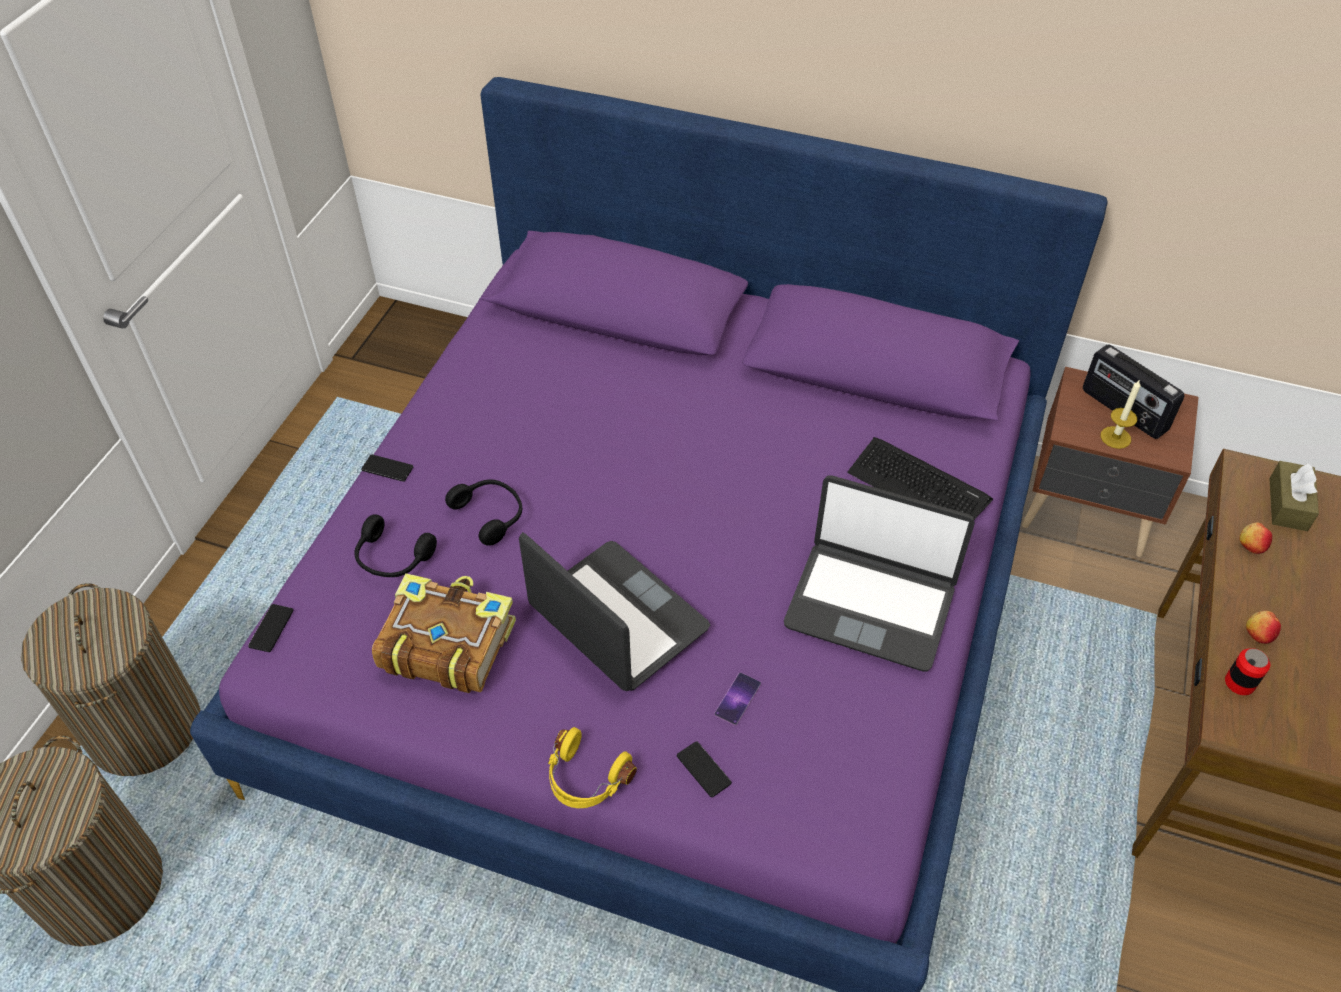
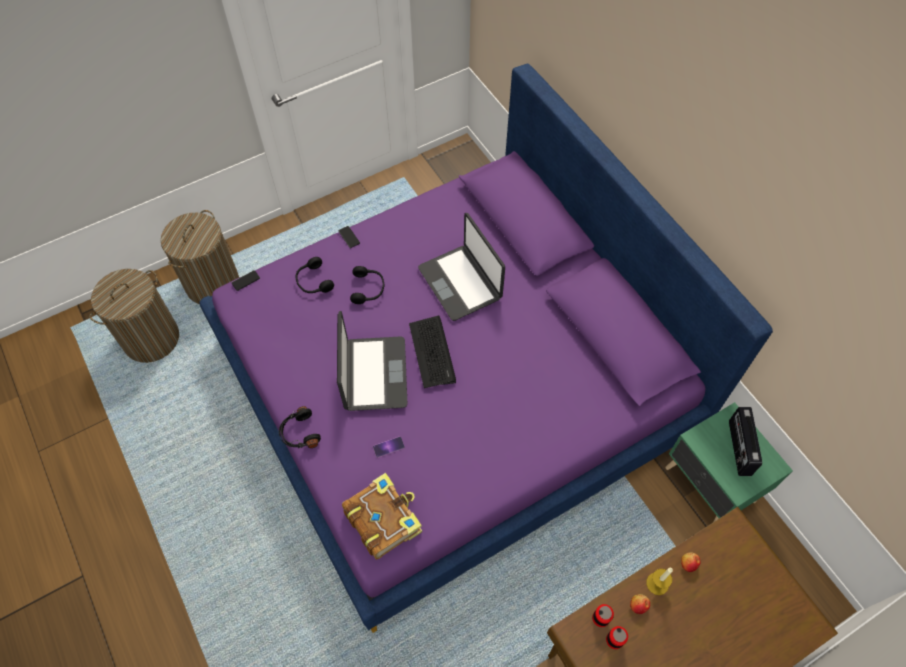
camera: 40 degrees right, 10 degrees up
(446, 643) = (299, 335): book -> book (383, 519)
(585, 779) = (299, 433): yellow headphones -> black headphones
(703, 769) = (346, 465): phone -> none
(870, 605) = (486, 450): laptop -> laptop (460, 283)
(918, 485) = (570, 410): keyboard -> keyboard (432, 352)
(1088, 513) = (709, 486): brown nightstand -> green nightstand
(1115, 437) = (717, 458): candle -> candle (657, 583)
(1281, 695) = (614, 640): none -> can
(1288, 504) = (735, 559): brown tissue box -> none

